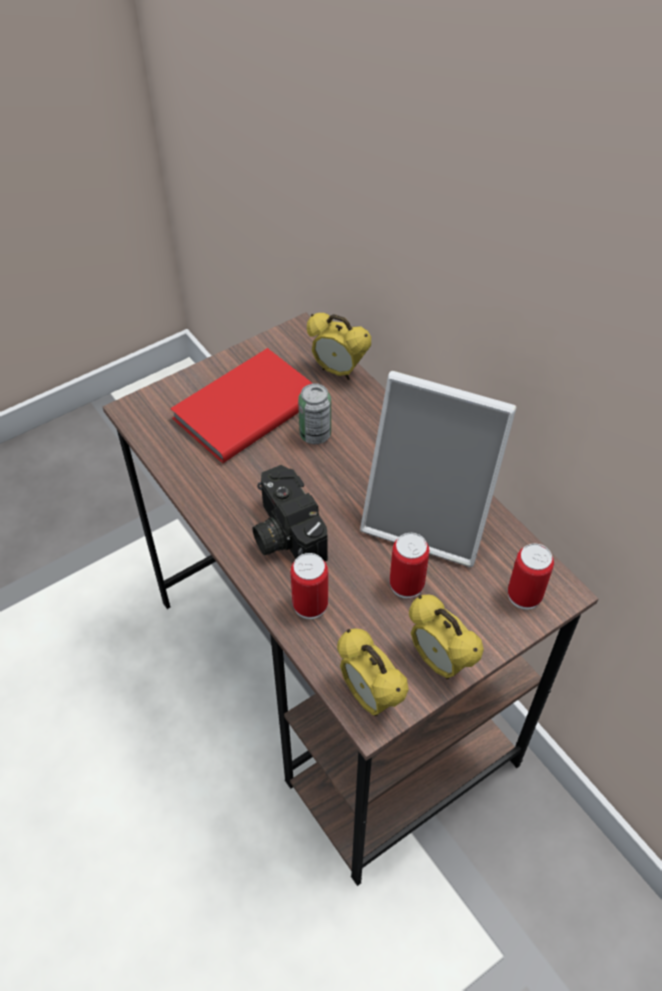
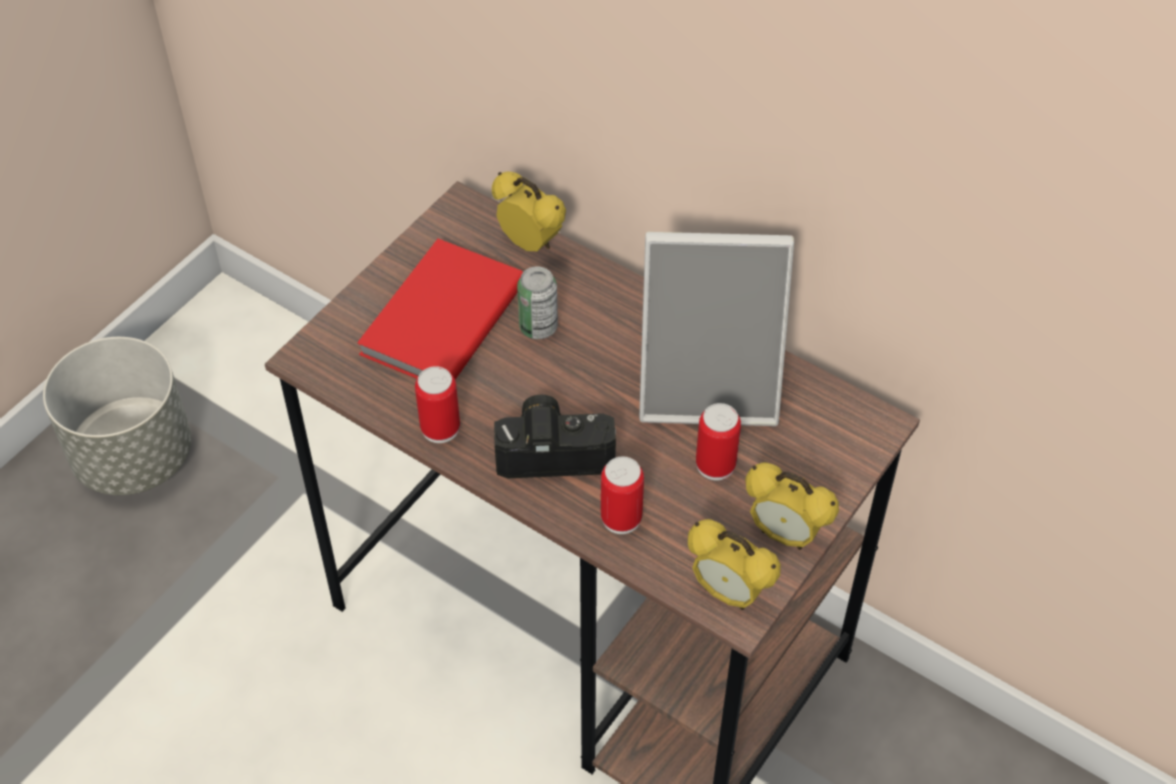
camera: 20 degrees left, 0 degrees up
(79, 461) = (133, 456): none -> grey planter
(283, 533) = (555, 449): camera -> camera turned 135 degrees clockwise
(338, 371) = (530, 244): alarm clock -> alarm clock turned 150 degrees counterclockwise
(524, 595) = (843, 439): can -> can (440, 428)

